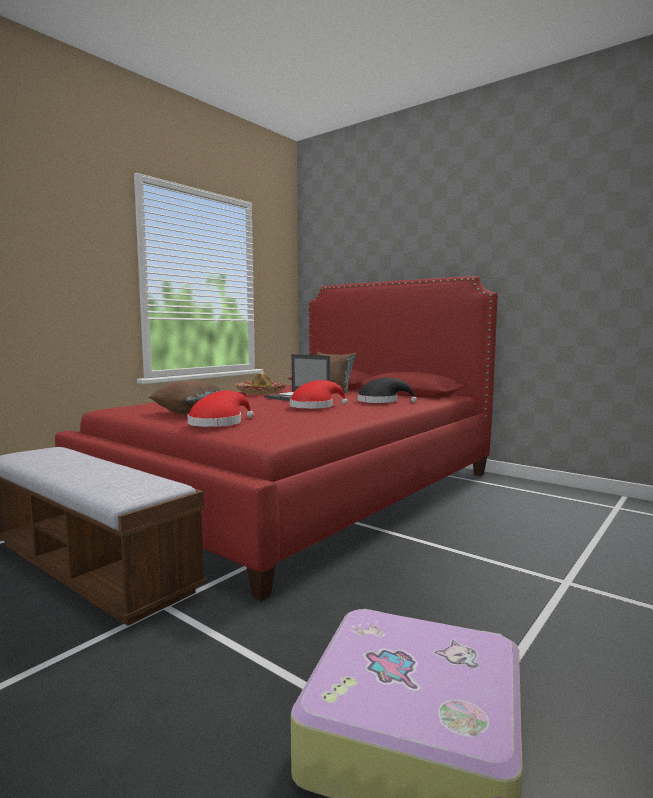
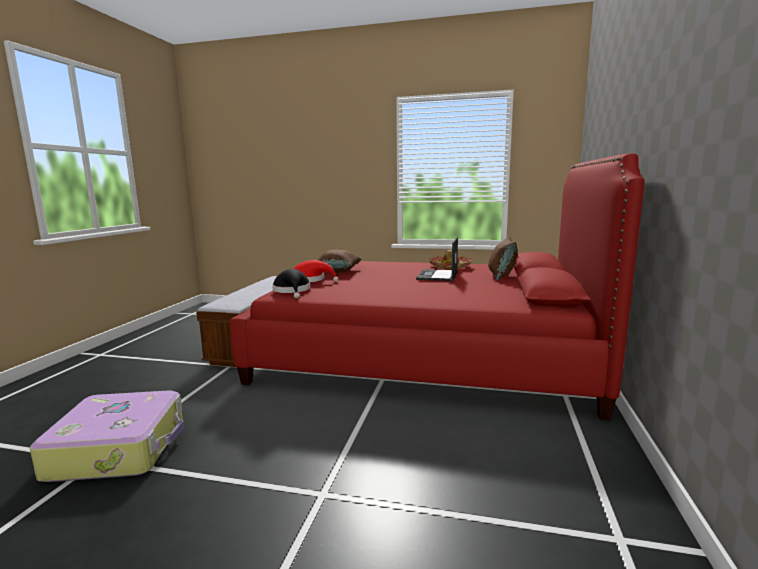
camera: 65 degrees right, 5 degrees up
(315, 406) = (402, 284): red hat -> none
(381, 402) = (465, 293): black hat -> black hat (292, 291)

